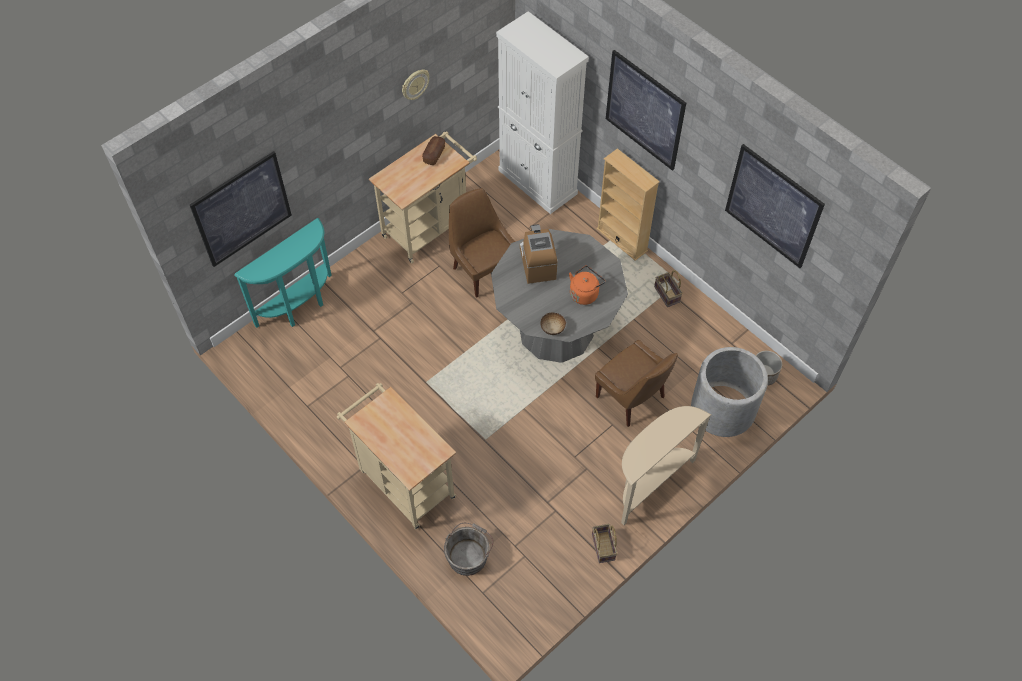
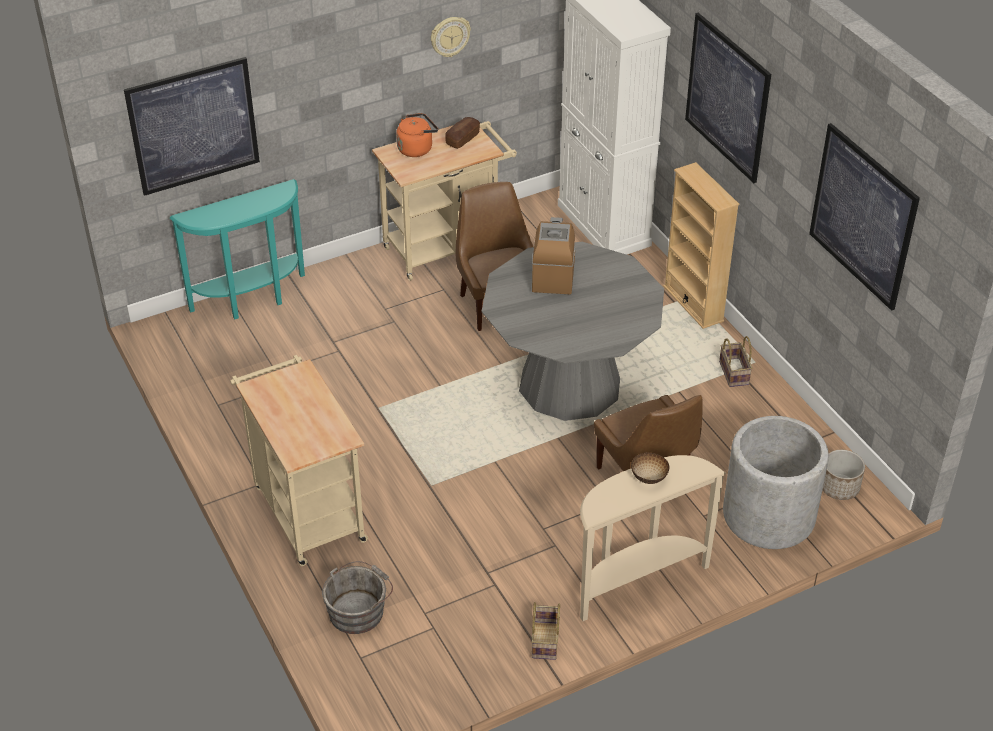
camera: 15 degrees right, 15 degrees down
(553, 329) = (547, 345): bowl -> bowl (649, 478)
(585, 293) = (603, 315): orange kettle -> orange kettle (417, 148)

